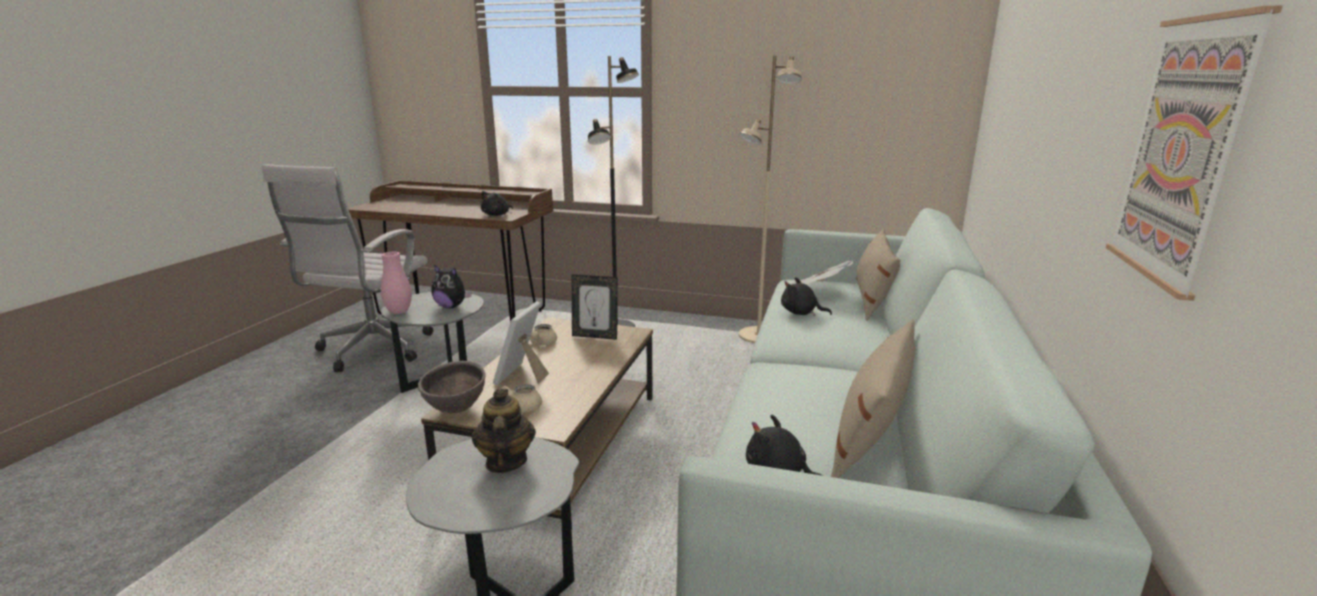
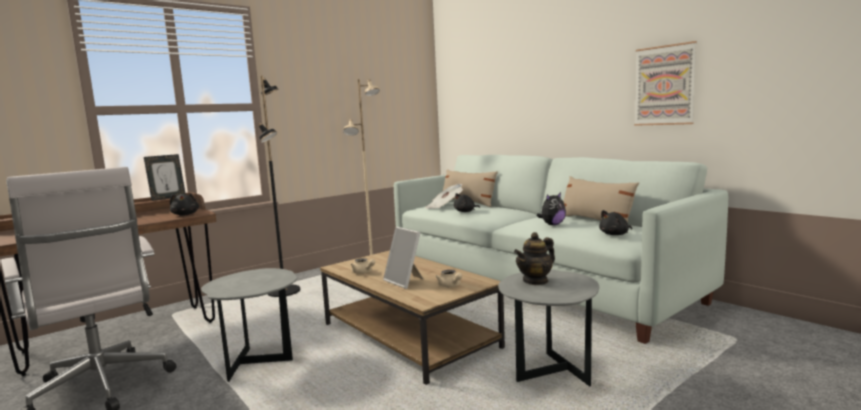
camera: 55 degrees left, 10 degrees down
(399, 312) = (237, 291): pink vase -> none
(451, 306) = (266, 276): plush toy -> plush toy (552, 225)
(456, 410) = (426, 301): brown bowl -> none
(505, 462) = (535, 281): teapot -> teapot turned 60 degrees counterclockwise
(595, 336) = (378, 260): picture frame -> picture frame (168, 198)

